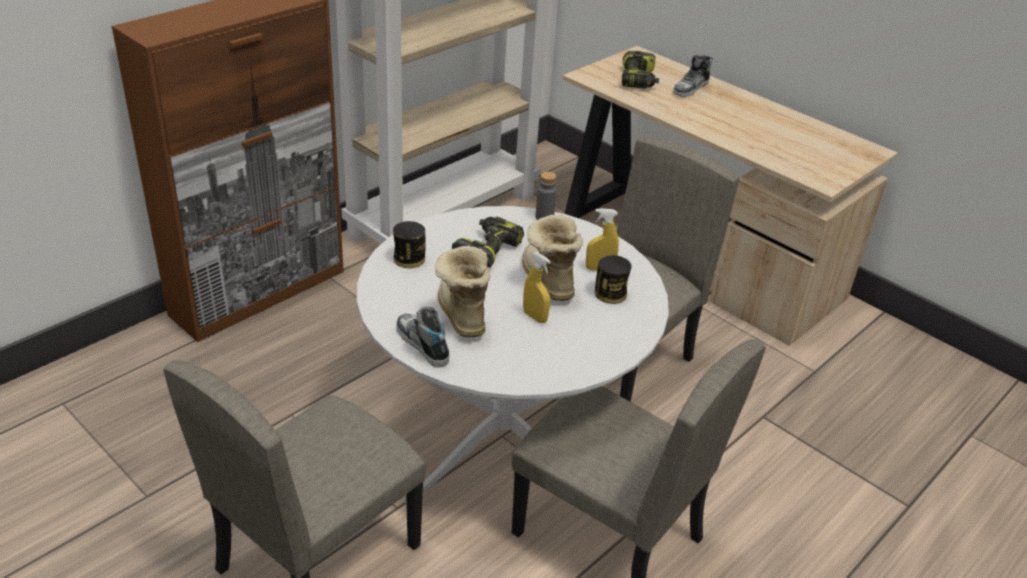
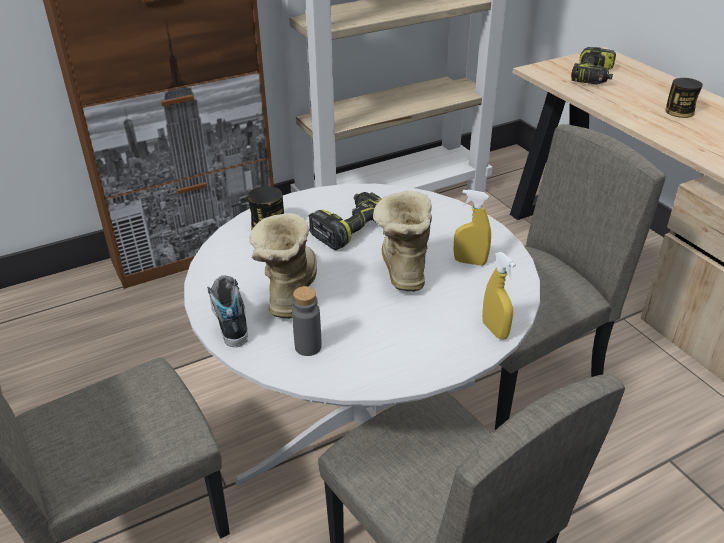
camera: 20 degrees right, 0 degrees up
(535, 317) = (369, 305): yellow spray bottle -> yellow spray bottle (495, 330)
(544, 217) = (433, 200): grey bottle -> grey bottle (308, 347)
(610, 293) = (470, 291): can -> can (679, 111)
(691, 88) = (649, 88): shoe -> none

